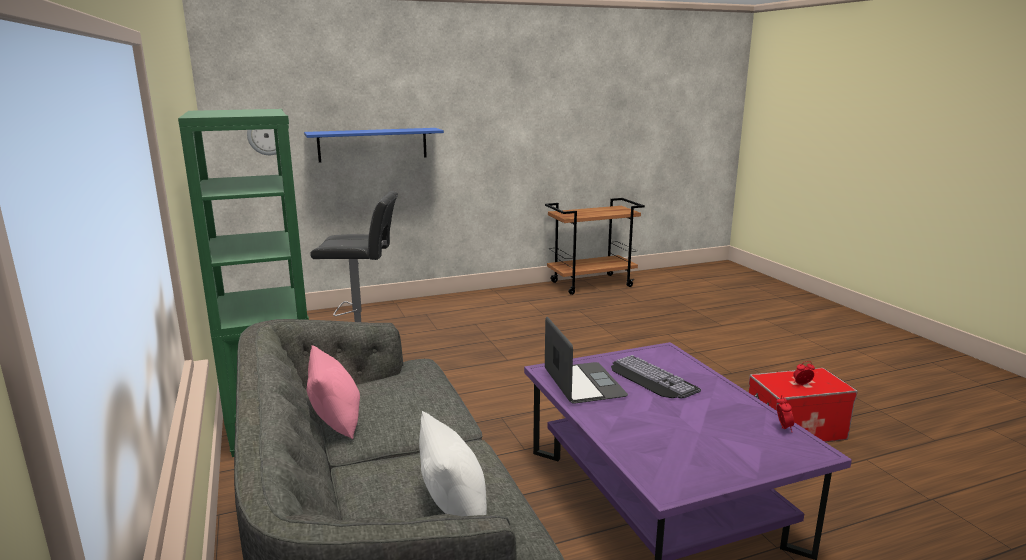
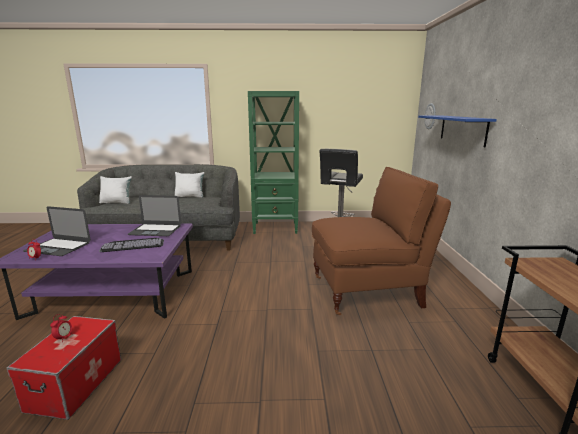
camera: 110 degrees right, 0 degrees up
(336, 421) = (190, 196): pink pillow -> white pillow
(500, 330) = (368, 291): none -> brown chair
(735, 435) = (58, 247): none -> laptop

